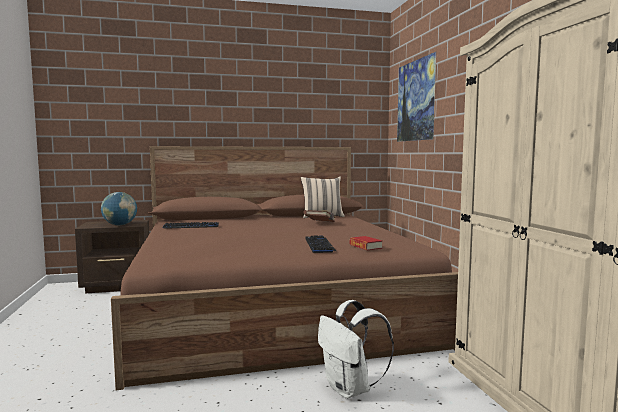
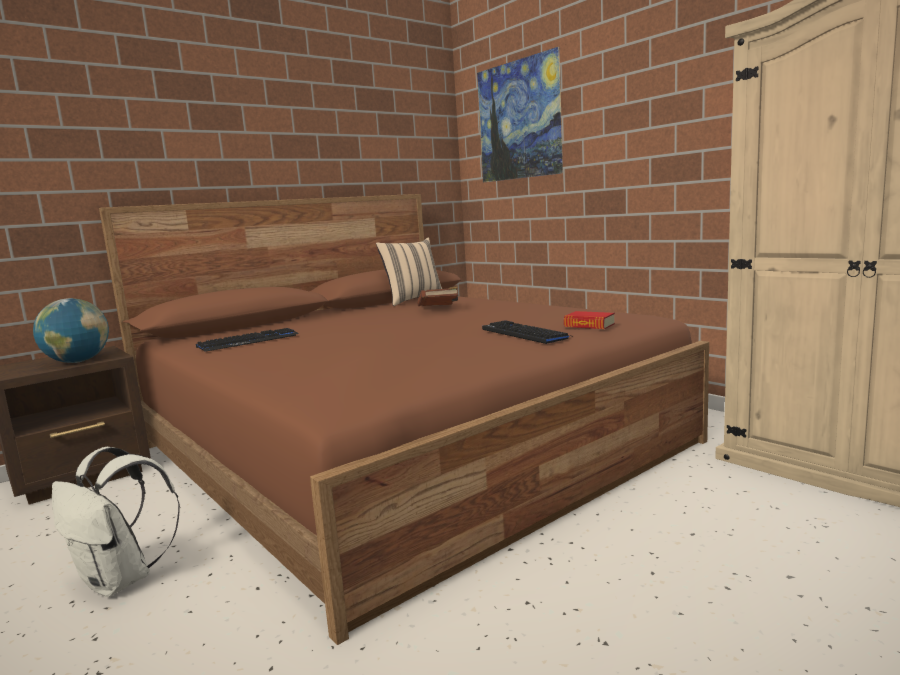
camera: 25 degrees left, 5 degrees up
(350, 389) = (664, 524): white backpack -> white backpack (121, 580)

